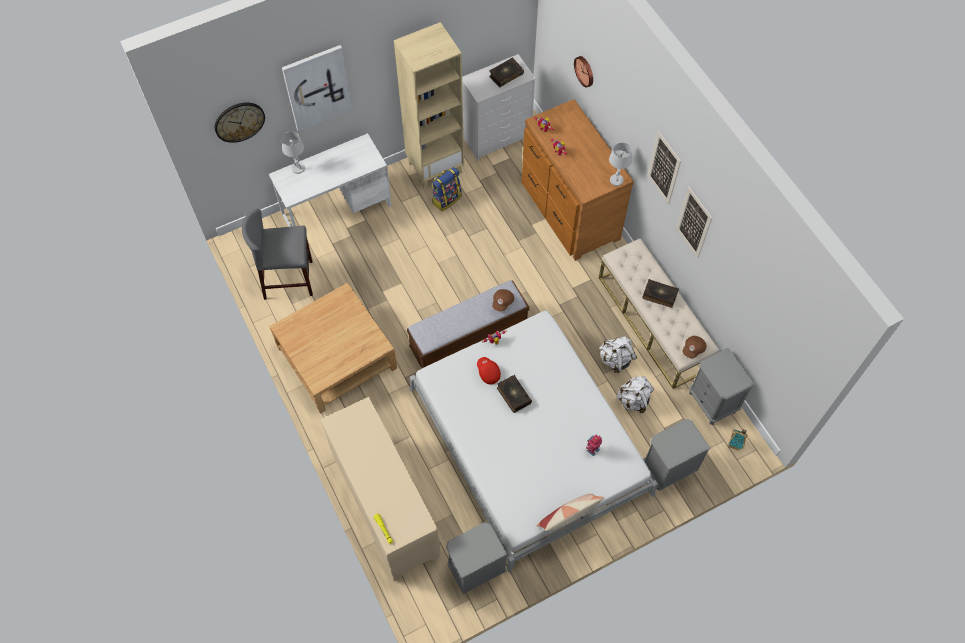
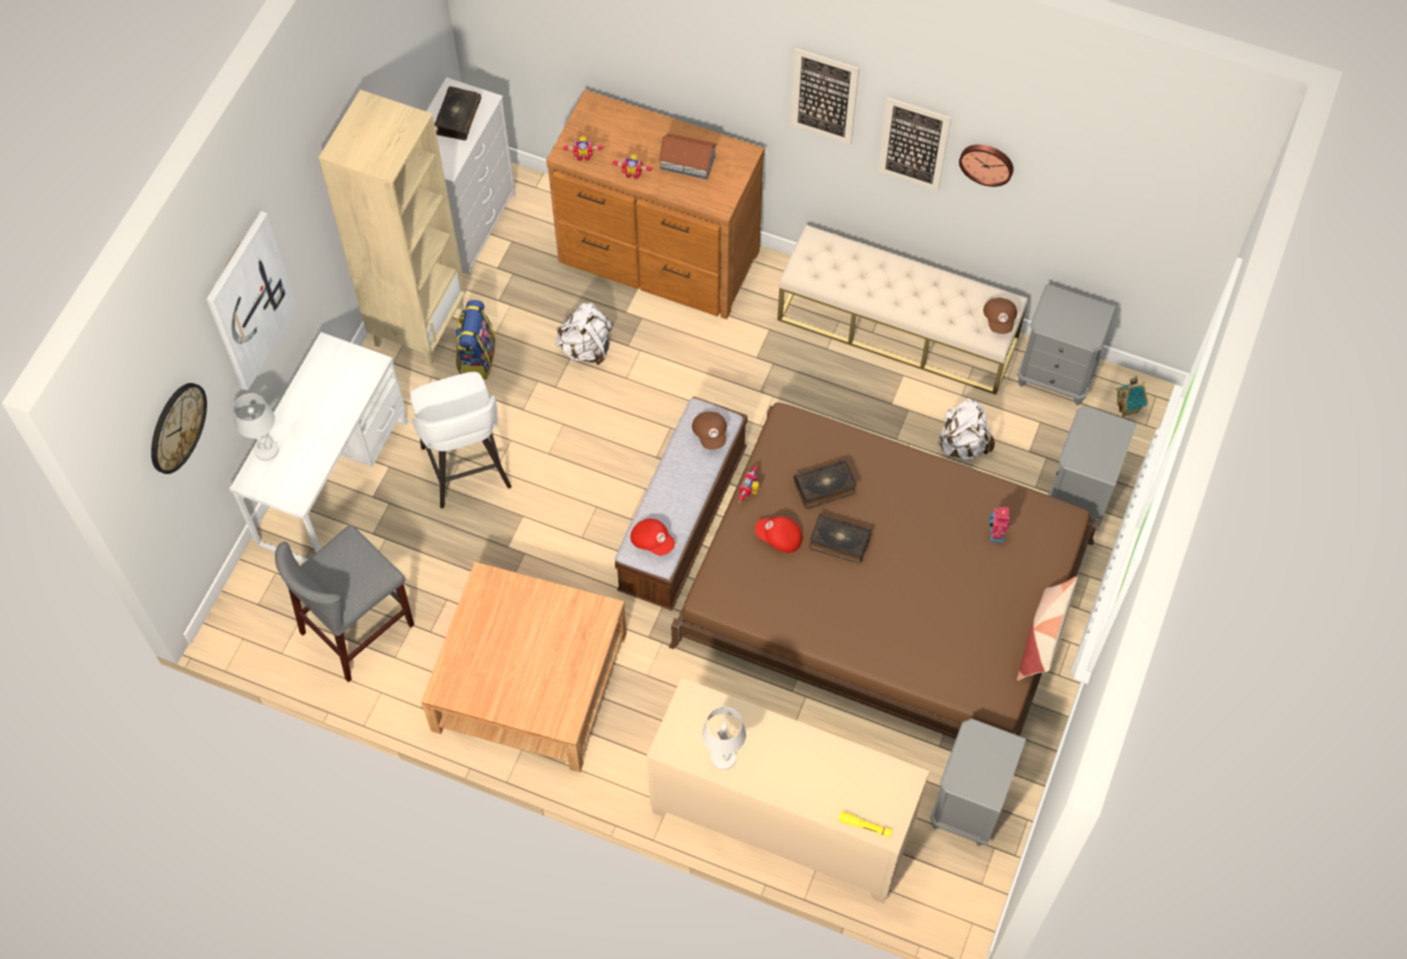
camera: 40 degrees left, 0 degrees up
(396, 245) = (466, 470): none -> white stool
(431, 331) = (652, 541): none -> red cap
(529, 440) = (883, 593): white bed -> brown bed
(585, 71) = (596, 36): wall clock -> wall clock (987, 163)
(590, 163) = (688, 162): none -> toy house
(616, 180) = (742, 161): white table lamp -> white table lamp (723, 757)
(616, 359) = (895, 409): white backpack -> white backpack (586, 348)
(659, 295) = (898, 281): book -> book (825, 488)

